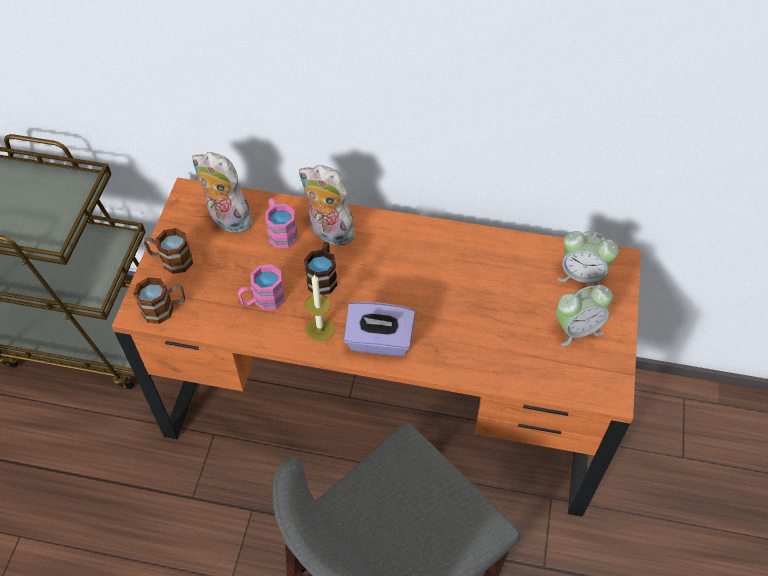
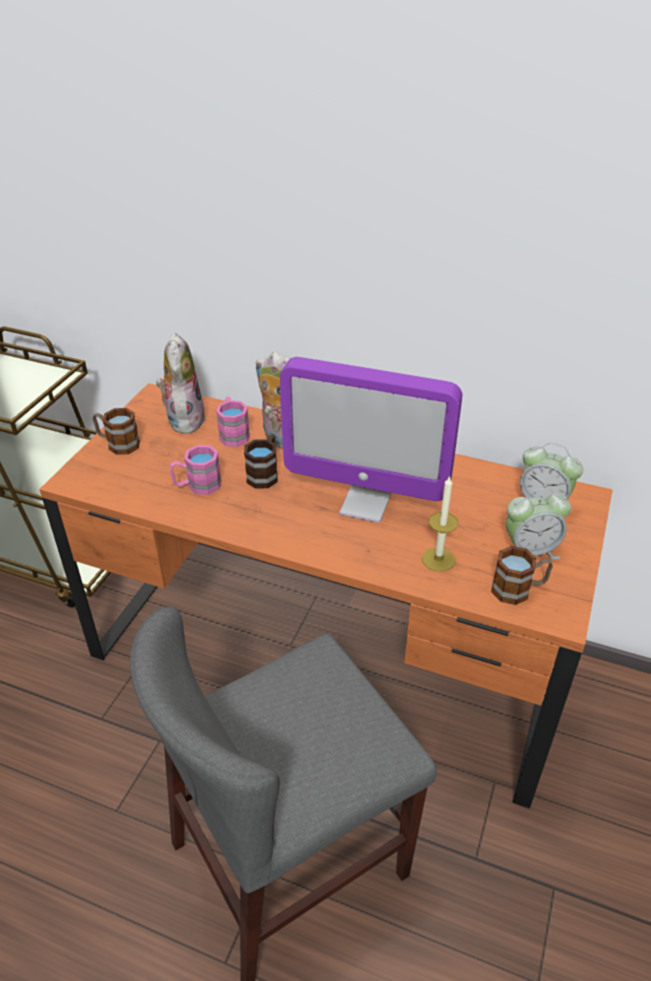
camera: 10 degrees right, 15 degrees down
(165, 308) = (97, 481): mug -> mug (518, 589)
(227, 220) = (183, 419): plush toy -> plush toy turned 45 degrees clockwise
(320, 329) = (248, 516): candle -> candle (438, 559)
(379, 341) = (307, 535): purple tissue box -> none
(424, 299) = (365, 504): none -> monitor

